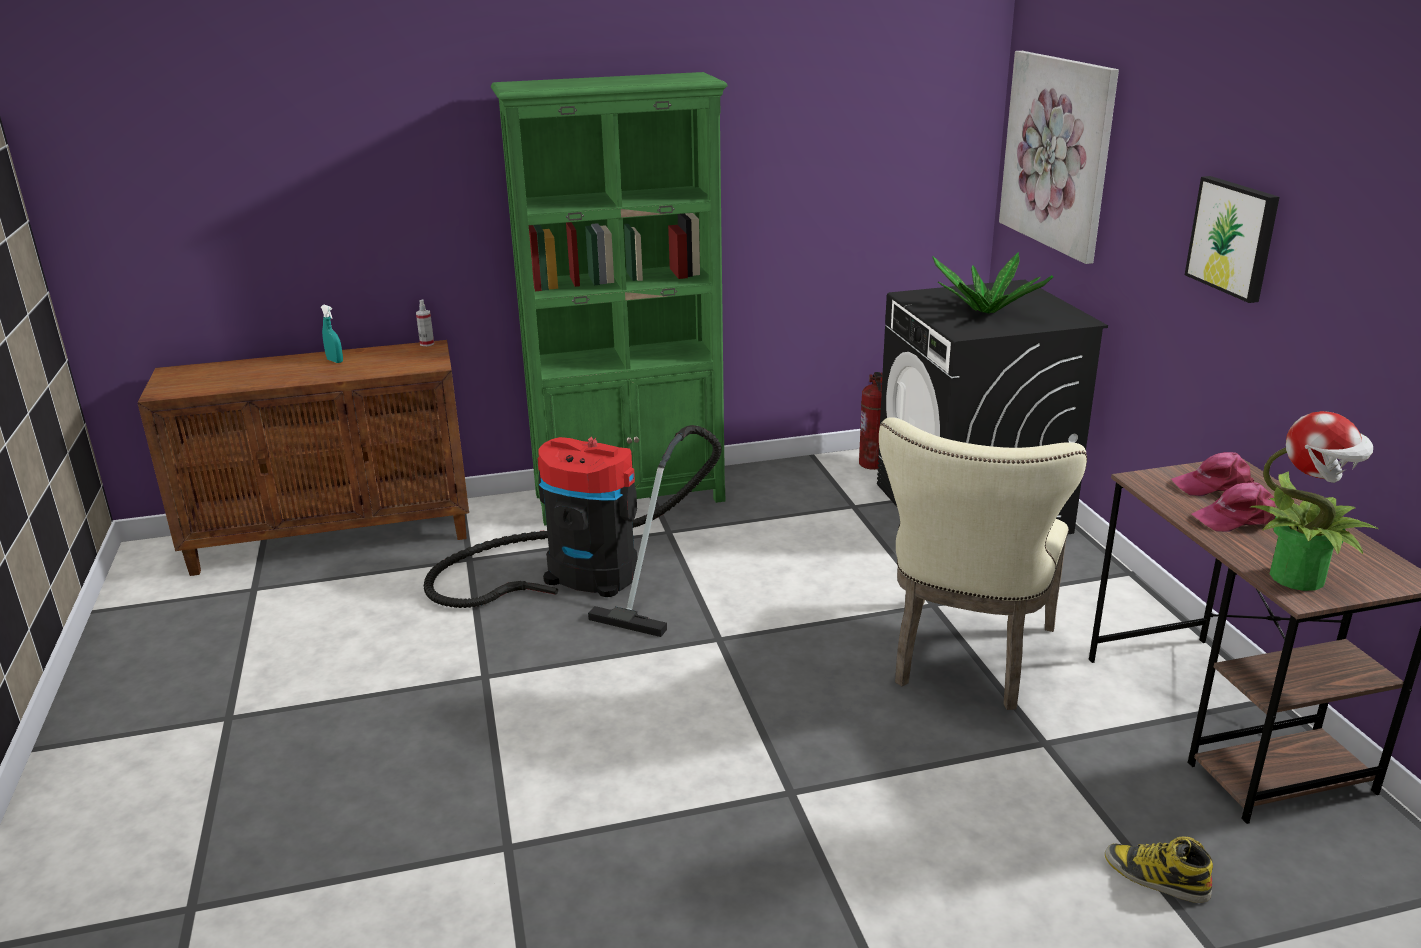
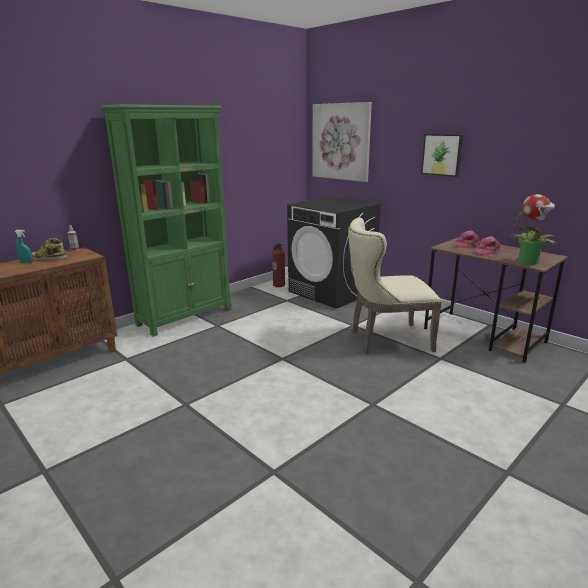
camera: 30 degrees left, 5 degrees down
(581, 574) = (192, 350): vacuum cleaner -> none
(967, 660) = (385, 340): beige chair -> beige chair turned 90 degrees clockwise
(986, 311) = (334, 204): potted plant -> none
(1155, 878) = (521, 388): boot -> boot (47, 258)

